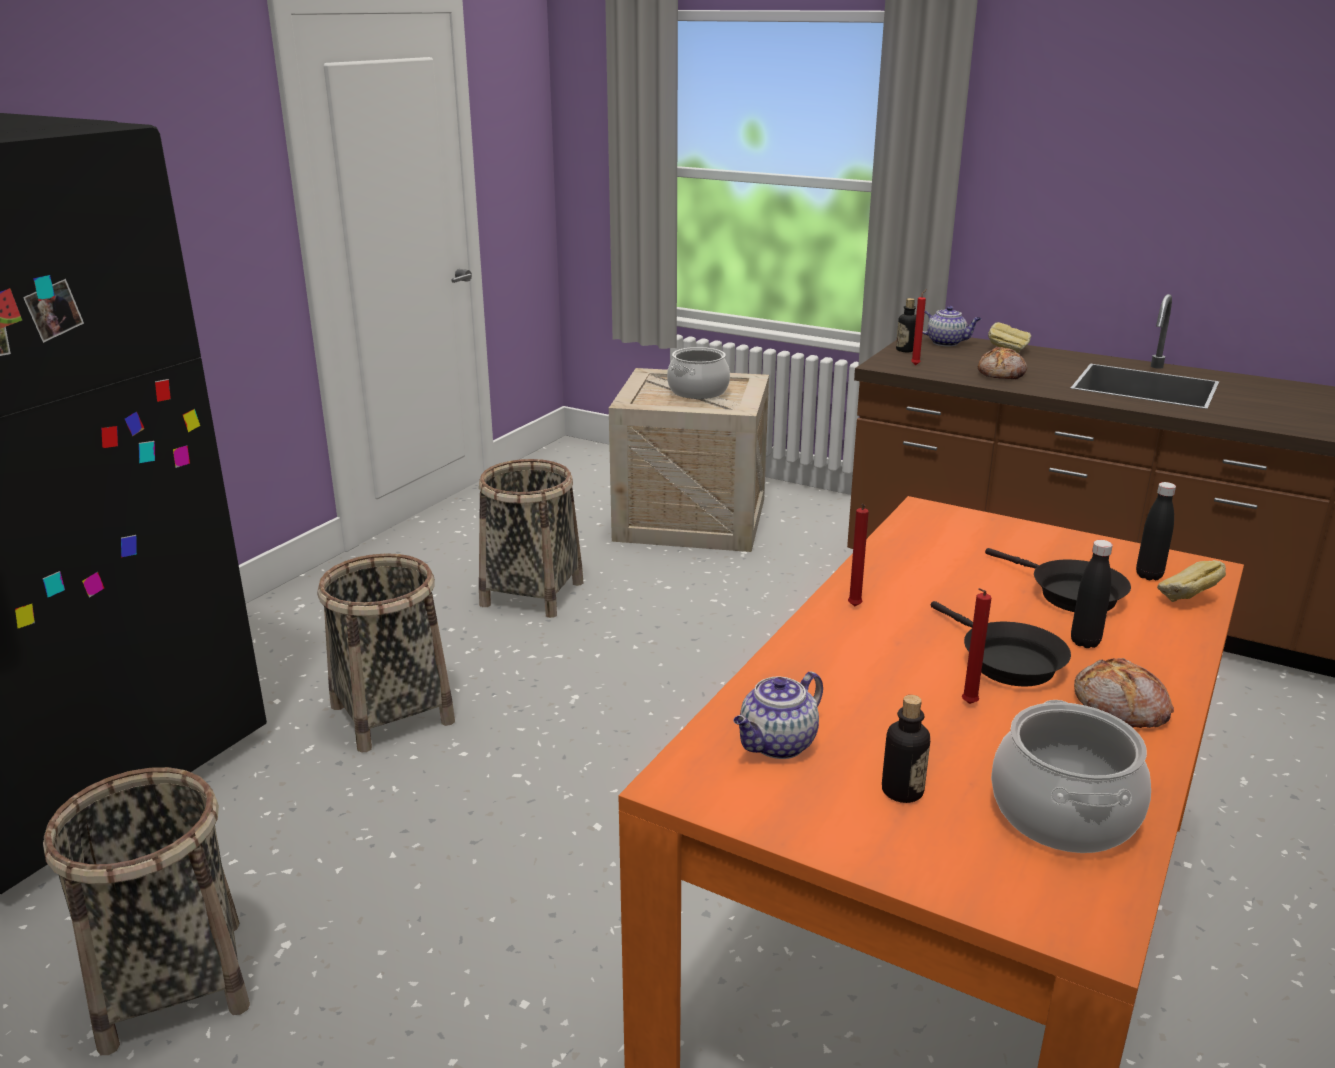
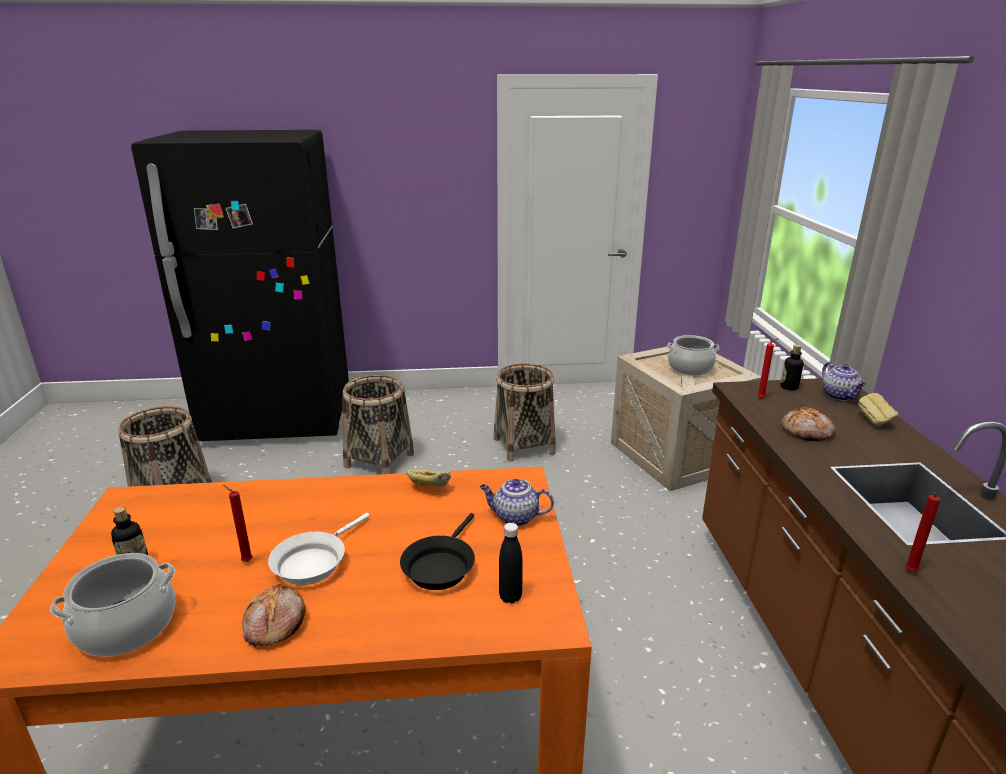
camera: 55 degrees right, 0 degrees up
(777, 745) = (170, 513): teapot -> teapot (515, 517)
(854, 607) = (349, 492): red candle -> red candle (908, 572)
(1005, 661) = (313, 562): black frying pan -> white frying pan
(1085, 642) = (365, 589): black bottle -> none
(1187, 599) = (482, 625): bread -> bread (429, 489)

